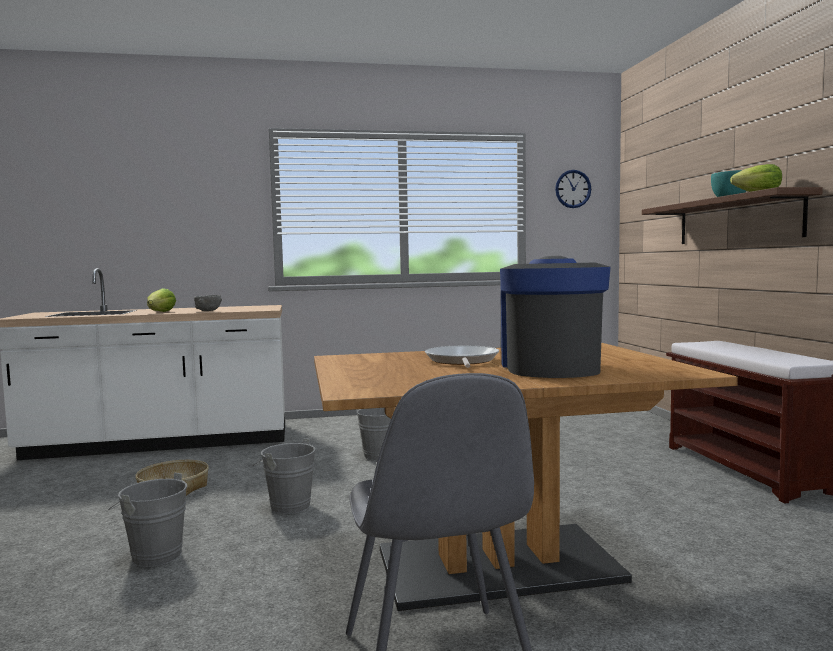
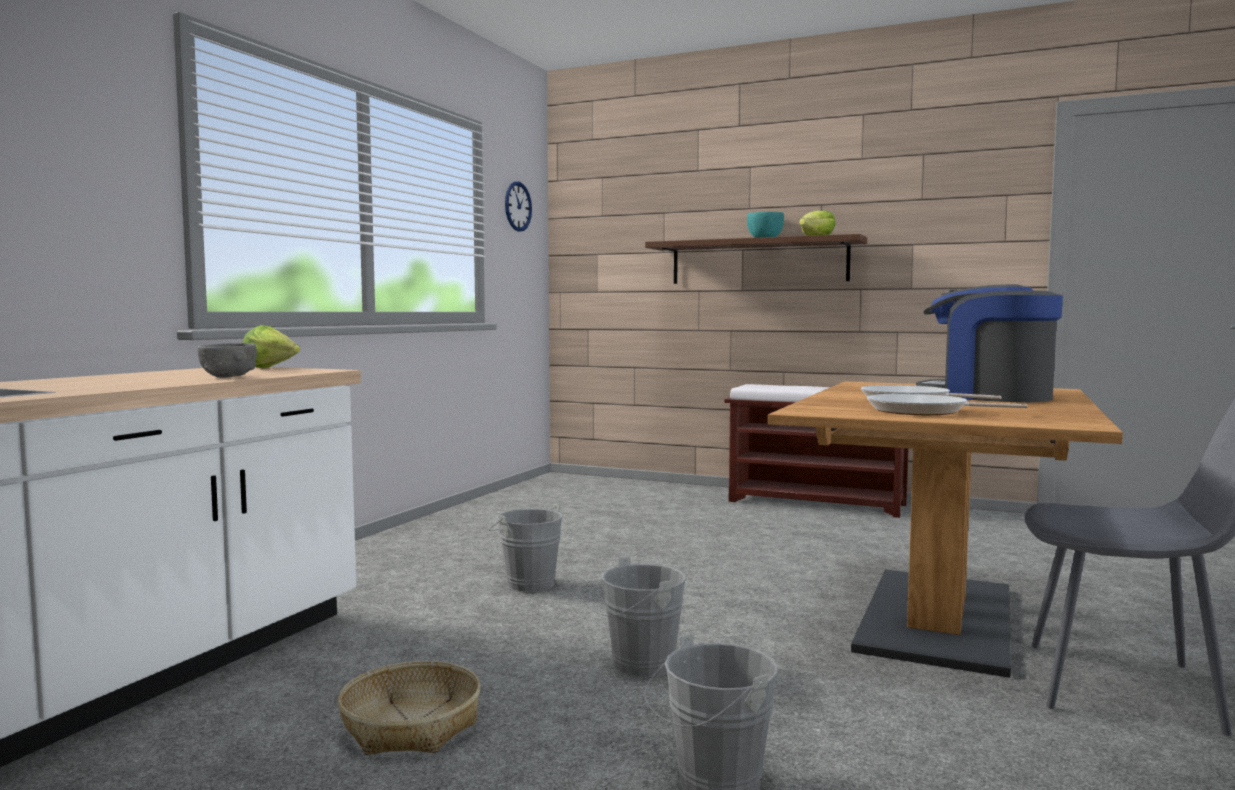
camera: 55 degrees left, 0 degrees up
(160, 312) = (134, 384): lettuce -> lettuce (272, 369)
(383, 368) = (923, 411): none -> frying pan

